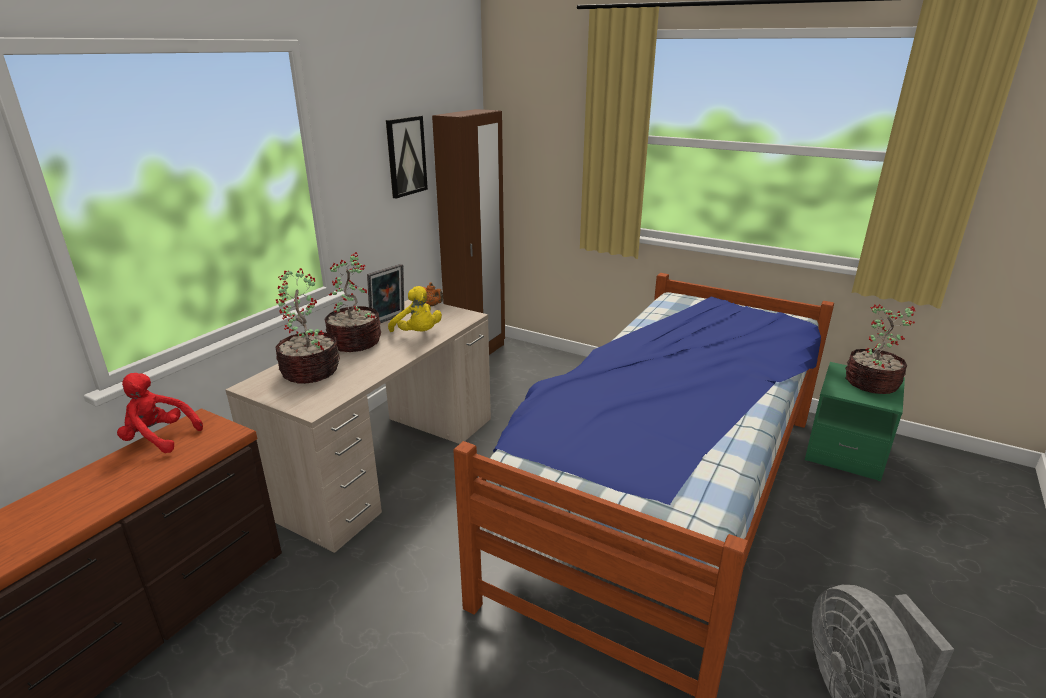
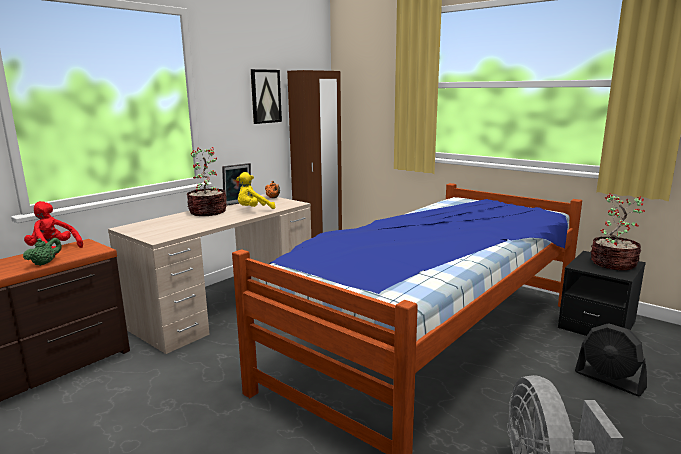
camera: 10 degrees right, 10 degrees down
(162, 471) = (45, 263): none -> green teapot
(310, 370) = (168, 223): potted plant -> none
(418, 334) = (253, 210): yellow plush toy -> yellow plush toy turned 90 degrees clockwise
(845, 452) = (596, 325): green nightstand -> black nightstand
(882, 534) = (609, 380): none -> black fan

